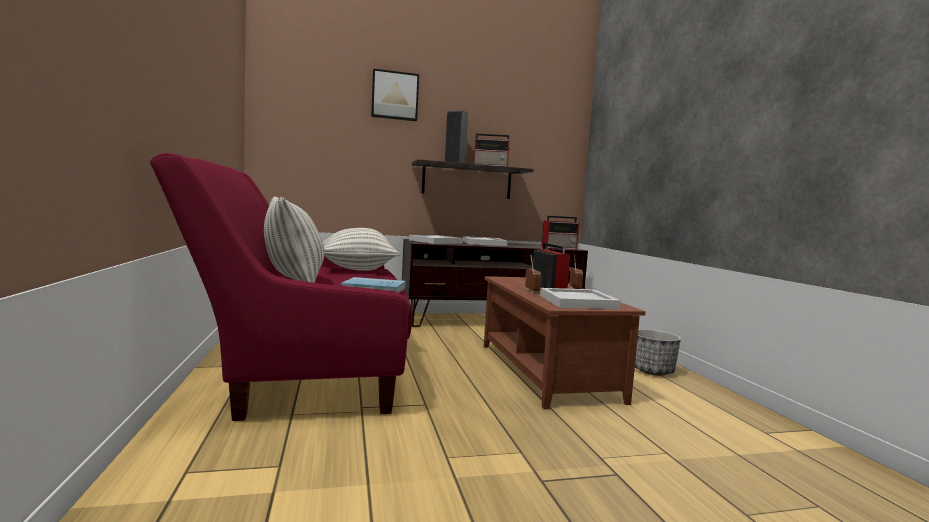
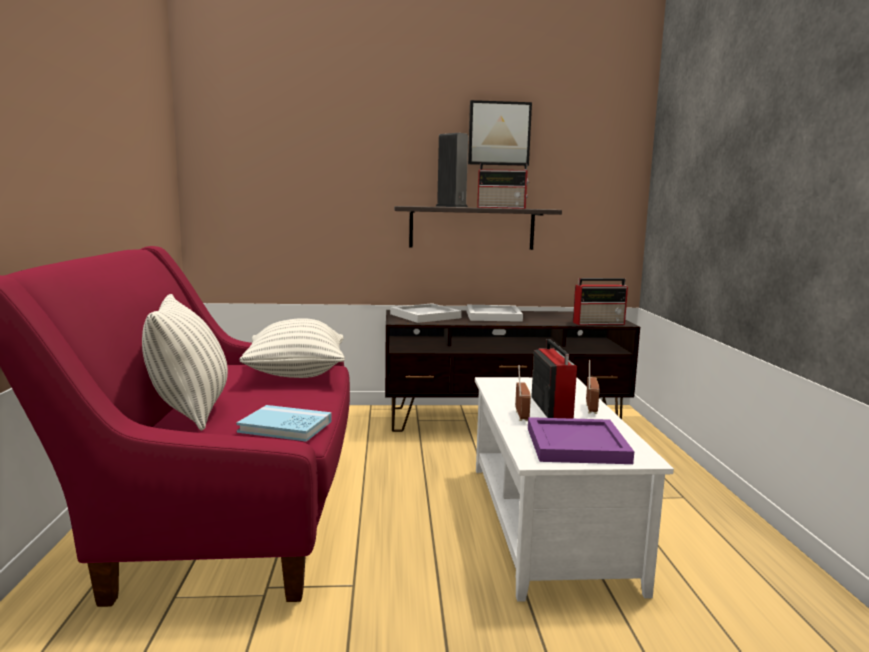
camera: 10 degrees right, 5 degrees up
(395, 96) = (368, 117): picture -> picture (499, 134)
(544, 371) = (545, 522): brown coffee table -> white coffee table
(579, 302) = (578, 445): white tray -> purple tray
(652, 371) = (711, 526): planter -> none

